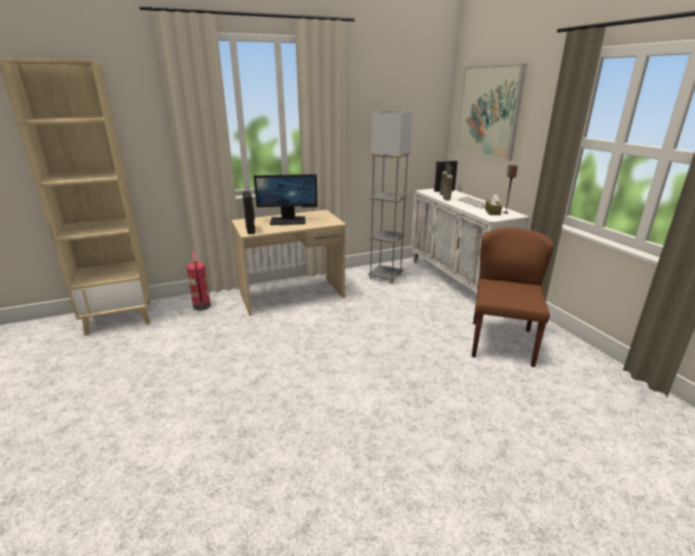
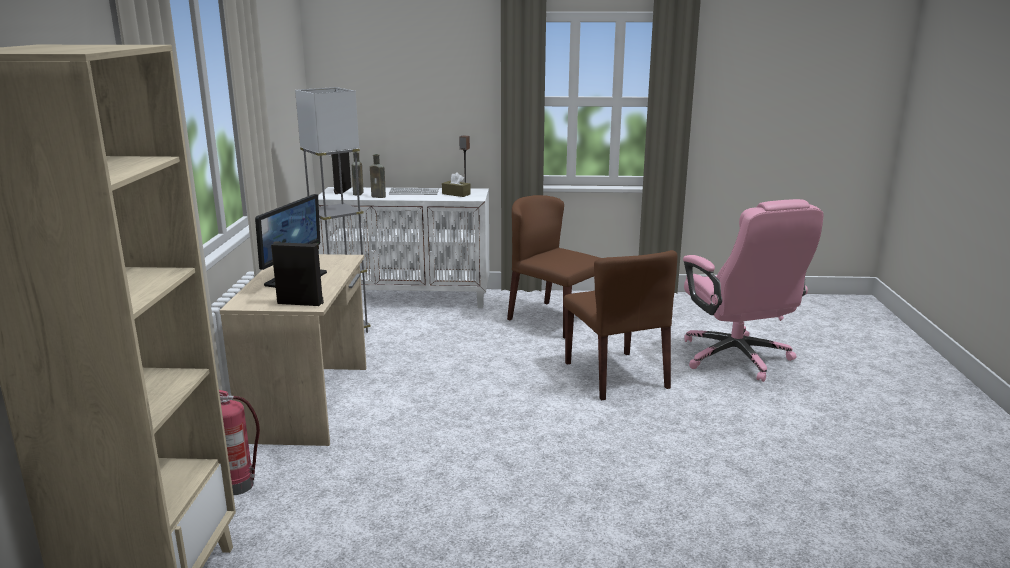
camera: 65 degrees left, 5 degrees down
(430, 400) = (616, 375): none -> brown chair
(488, 111) = (386, 79): picture -> none
(562, 482) = (737, 358): none -> pink office chair

